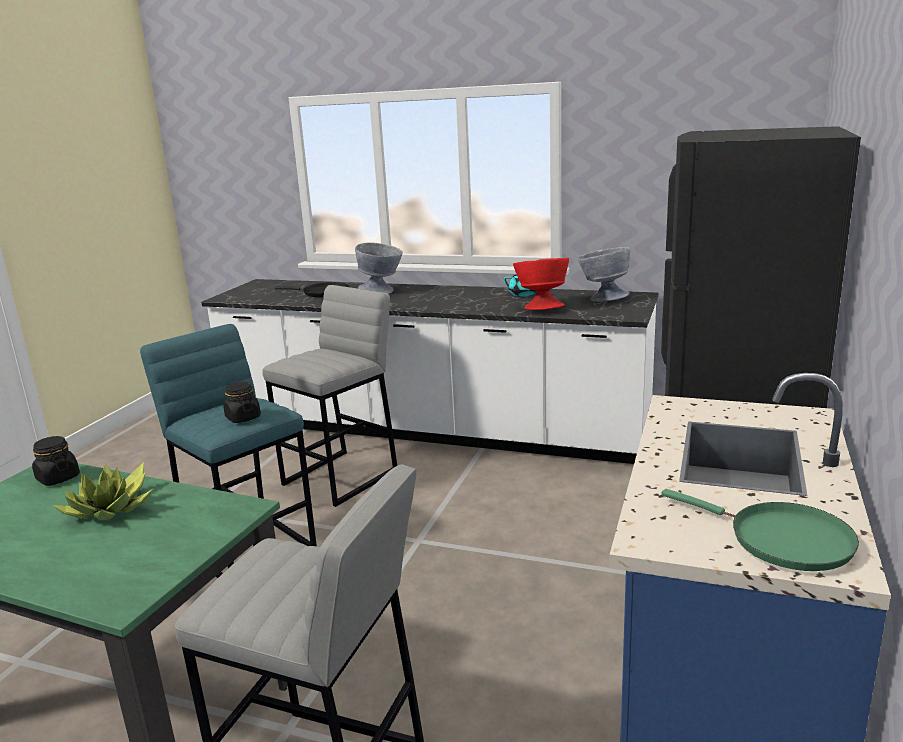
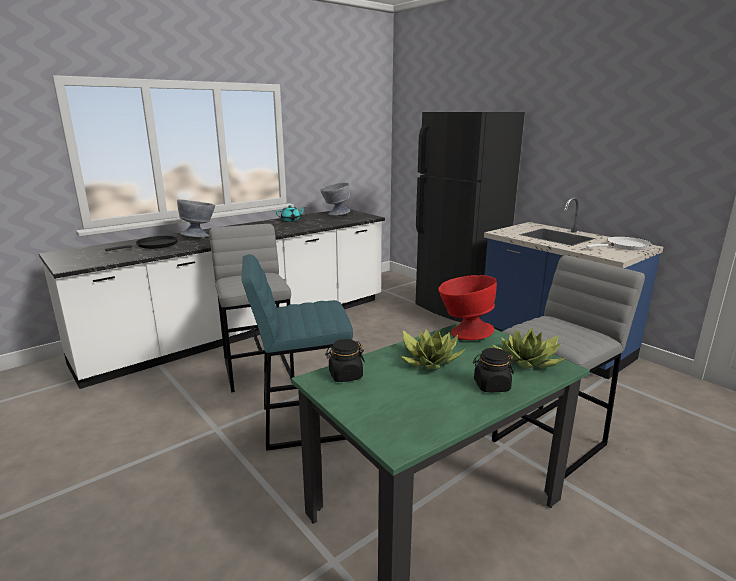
camera: 60 degrees left, 0 degrees up
(132, 574) = (528, 361): none -> potted plant
(243, 417) = (327, 310): black jar -> black jar (491, 386)
(541, 308) = (324, 222): red bowl -> red bowl (463, 333)
(782, 540) = (625, 246): green frying pan -> white frying pan

